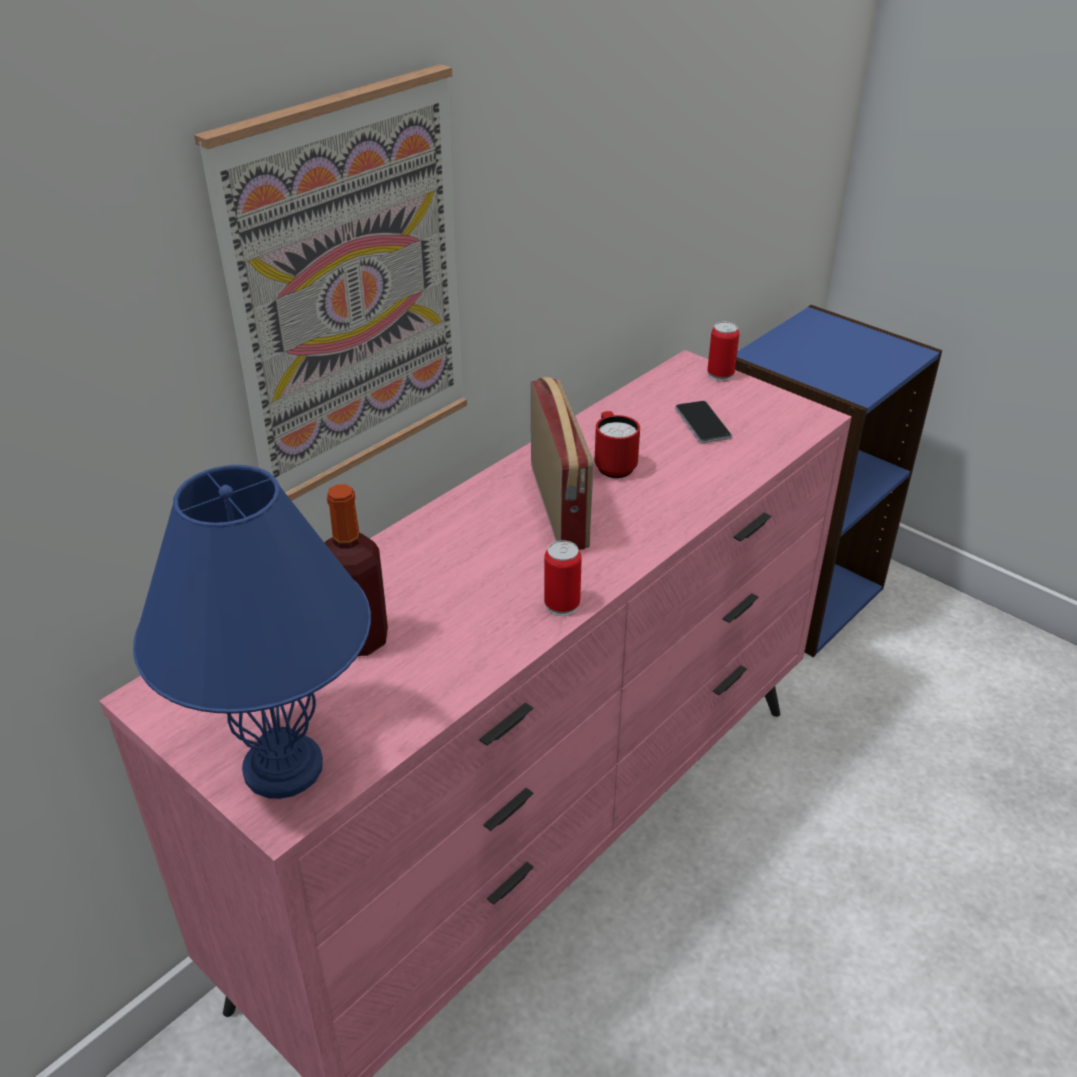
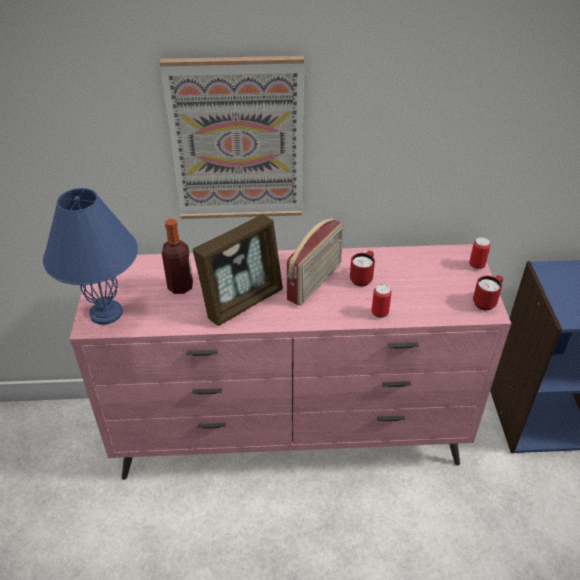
camera: 45 degrees right, 5 degrees up
(495, 595) = (242, 301): none -> picture frame
(562, 605) = (259, 320): can -> can (379, 313)
(702, 423) = (430, 283): phone -> none
(793, 408) = (486, 302): none -> red mug

